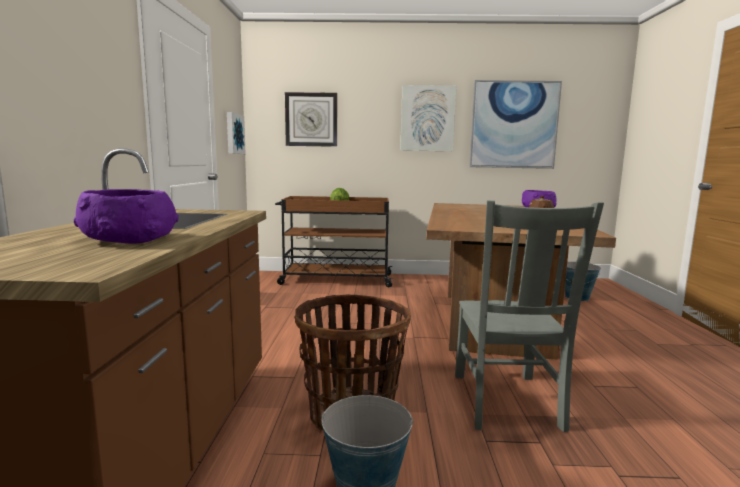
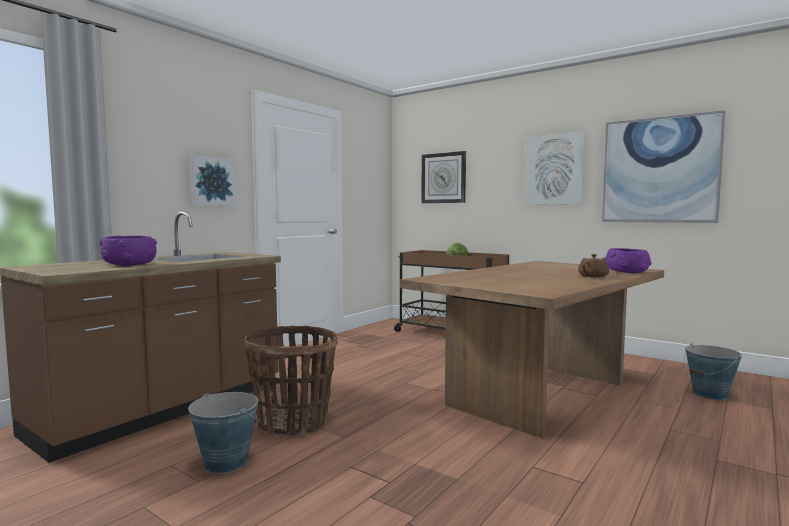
camera: 35 degrees right, 5 degrees down
(234, 134) = (372, 194): picture -> picture (211, 181)
(506, 403) = (417, 451): grey chair -> none

